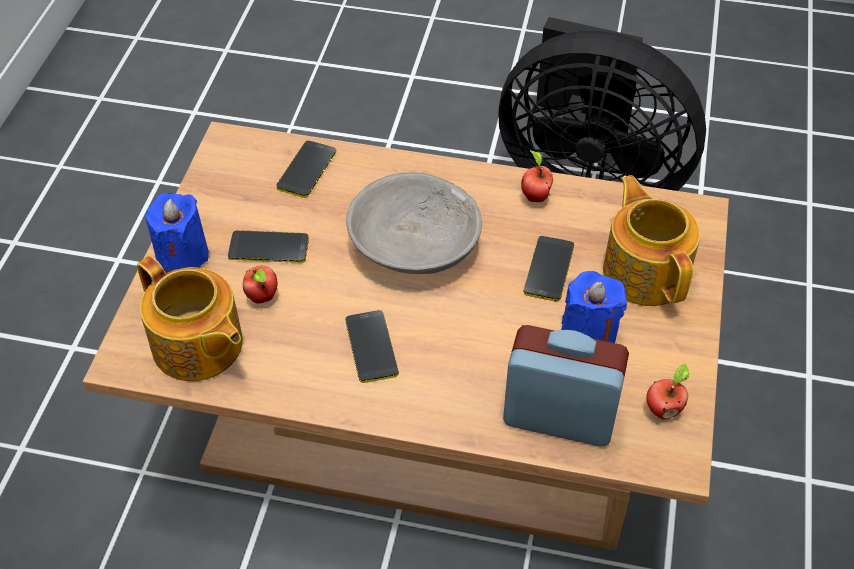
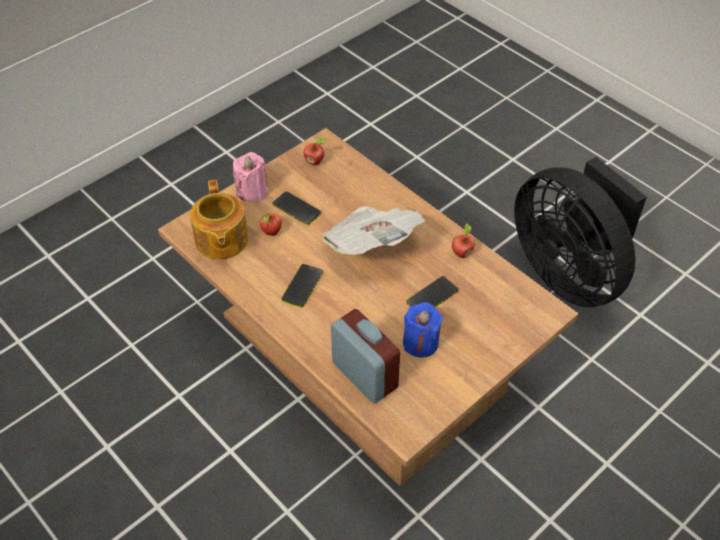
camera: 35 degrees right, 0 degrees up
(182, 255) = (252, 191): blue candle -> pink candle
(307, 170) = (351, 177): phone -> none
(414, 245) = (371, 246): grey bowl -> newspaper
(646, 271) = (486, 327): teapot -> none
(663, 410) = (424, 404): apple -> apple (315, 161)

